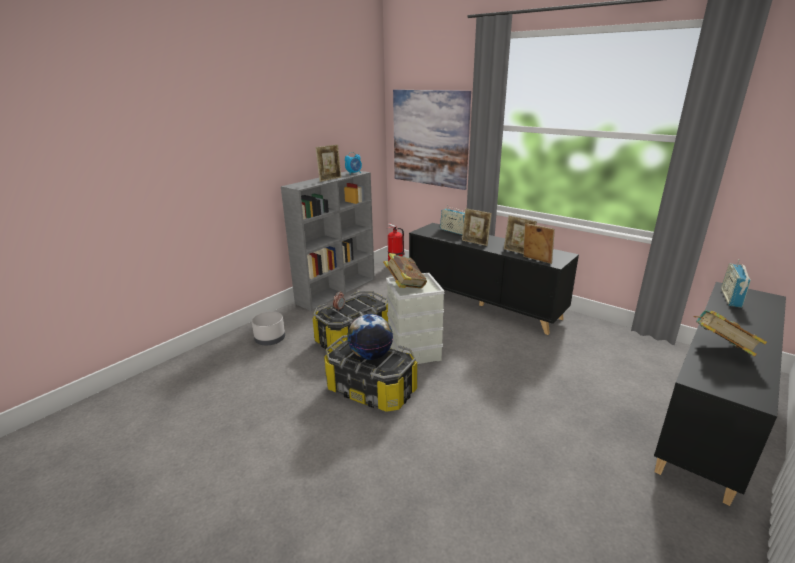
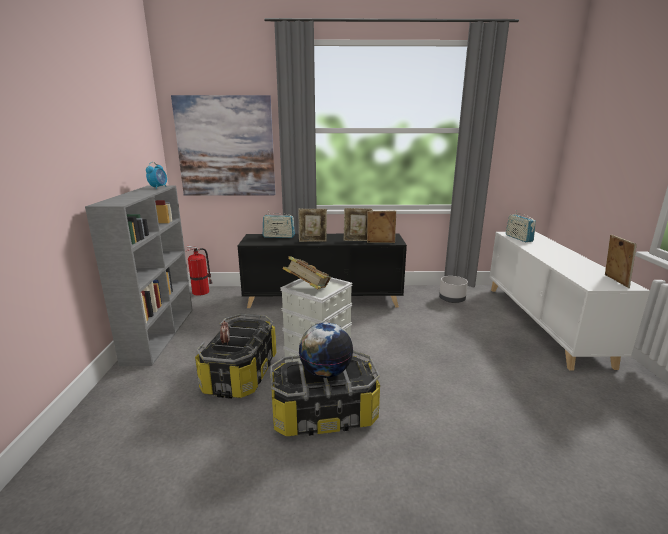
camera: 40 degrees left, 5 degrees down
(270, 340) = (133, 419): grey planter -> grey planter (452, 299)
(330, 179) = (141, 194): picture frame -> picture frame (614, 281)
(710, 416) = (543, 322): black cabinet -> white cabinet
(720, 349) = (568, 266): book -> none

